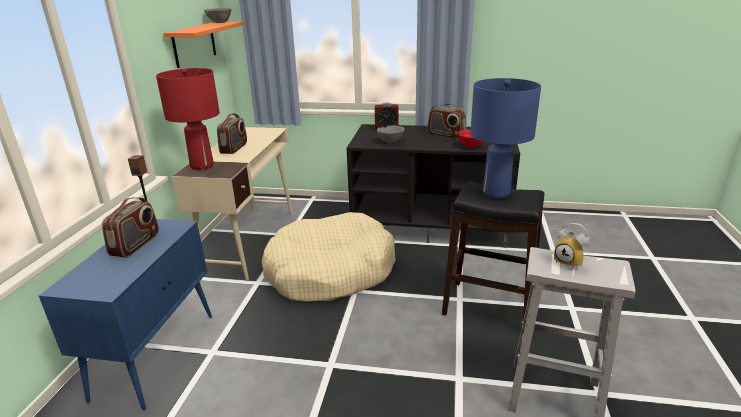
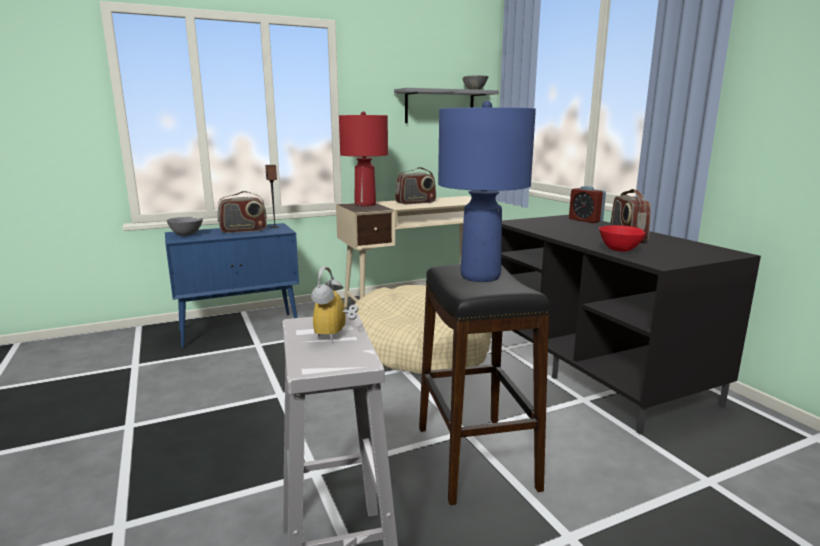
camera: 55 degrees right, 10 degrees down
(194, 44) = (439, 107): orange shelf -> grey shelf
(390, 142) = (546, 227): grey bowl -> grey bowl (186, 235)

